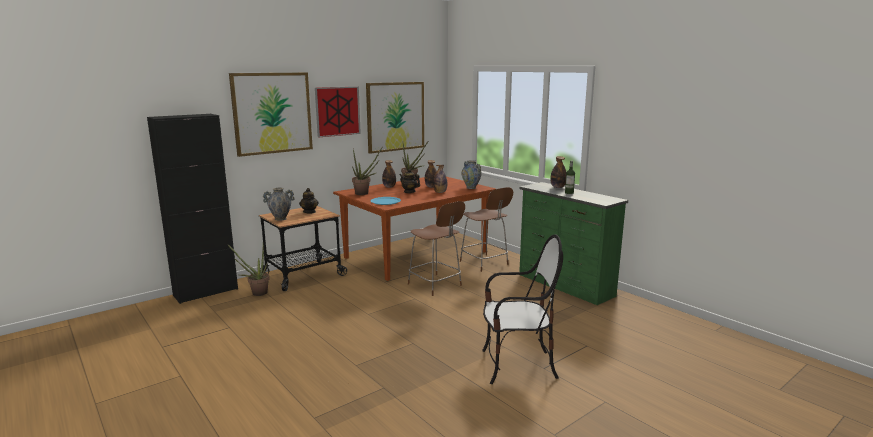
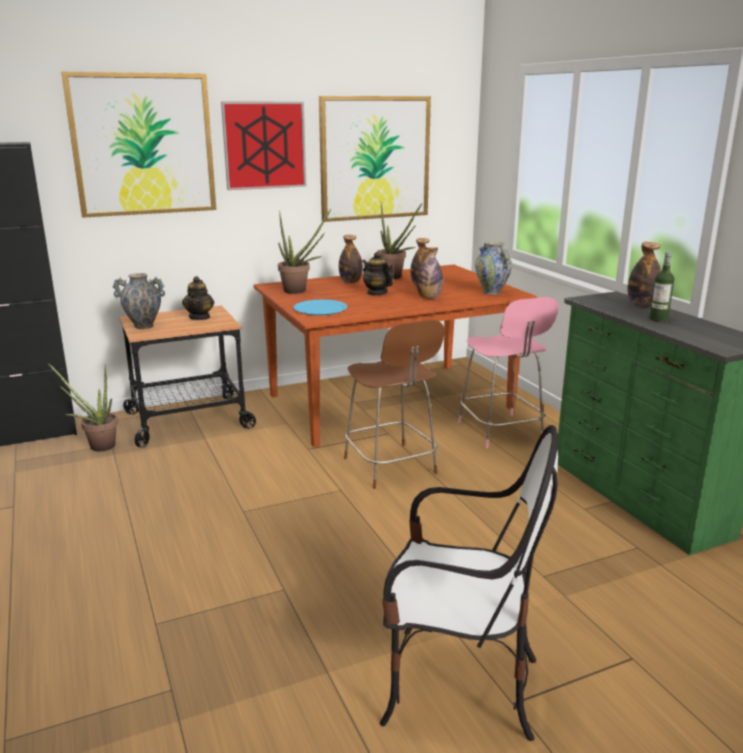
camera: 15 degrees right, 5 degrees up
(485, 263) = (501, 432): brown stool -> pink stool

